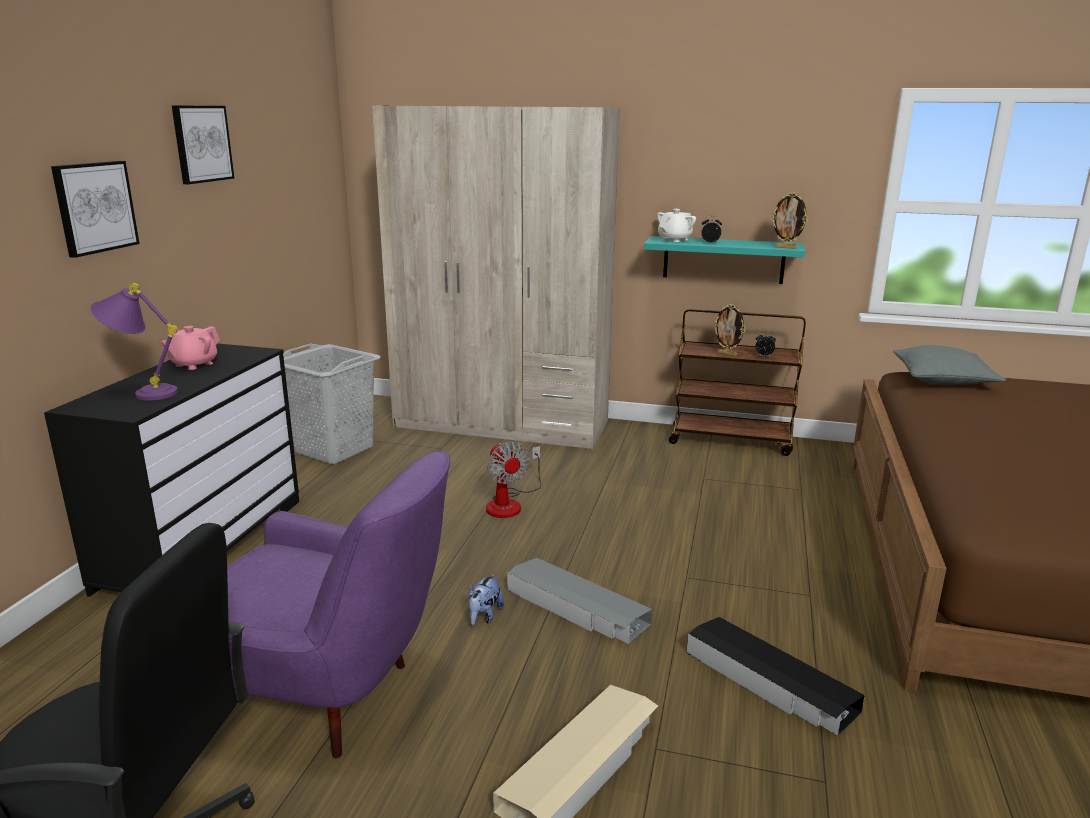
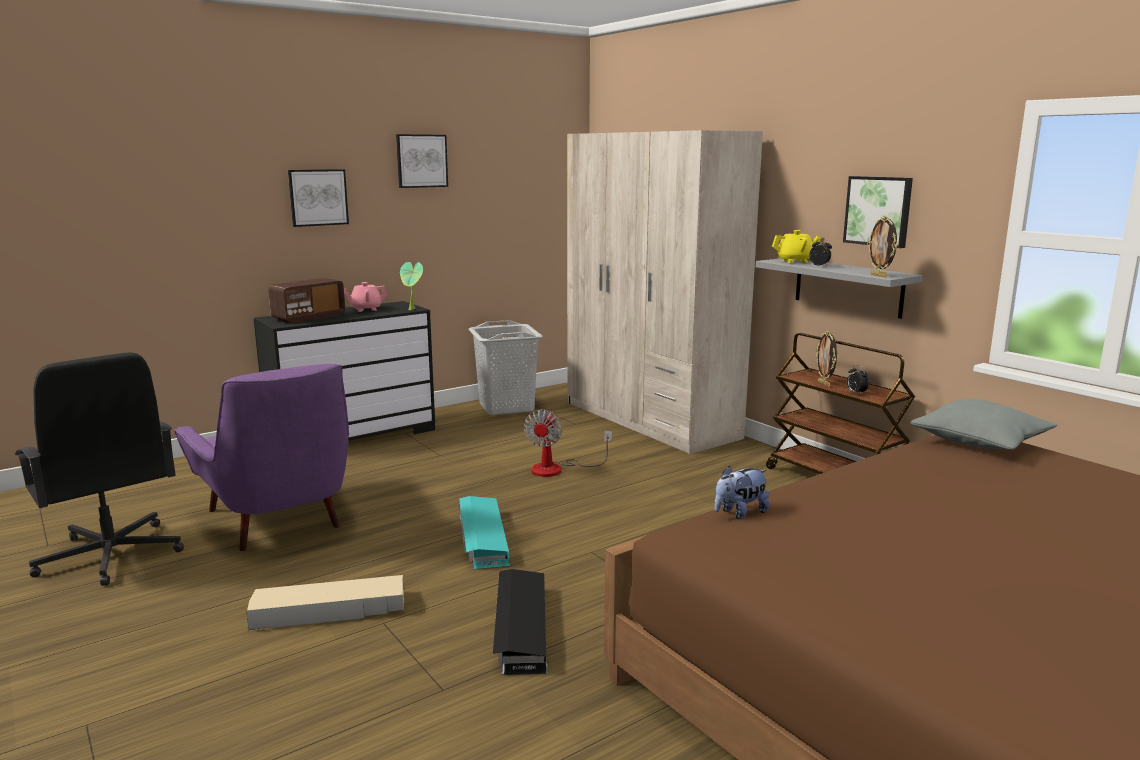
camera: 40 degrees right, 5 degrees down
(143, 393) = (309, 317): purple table lamp -> radio
(262, 353) = (412, 310): none -> potted plant
(484, 616) = (421, 521): plush toy -> plush toy (740, 513)
(577, 608) = (482, 539): grey storage box -> turquoise storage box
(675, 239) = (795, 261): white teapot -> yellow teapot
(723, 260) = (848, 287): turquoise shelf -> grey shelf
(756, 186) = (878, 211): none -> picture

